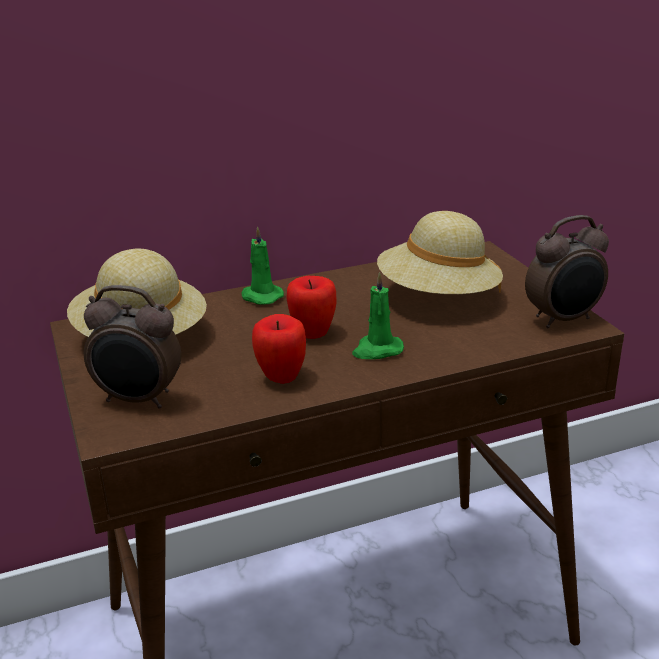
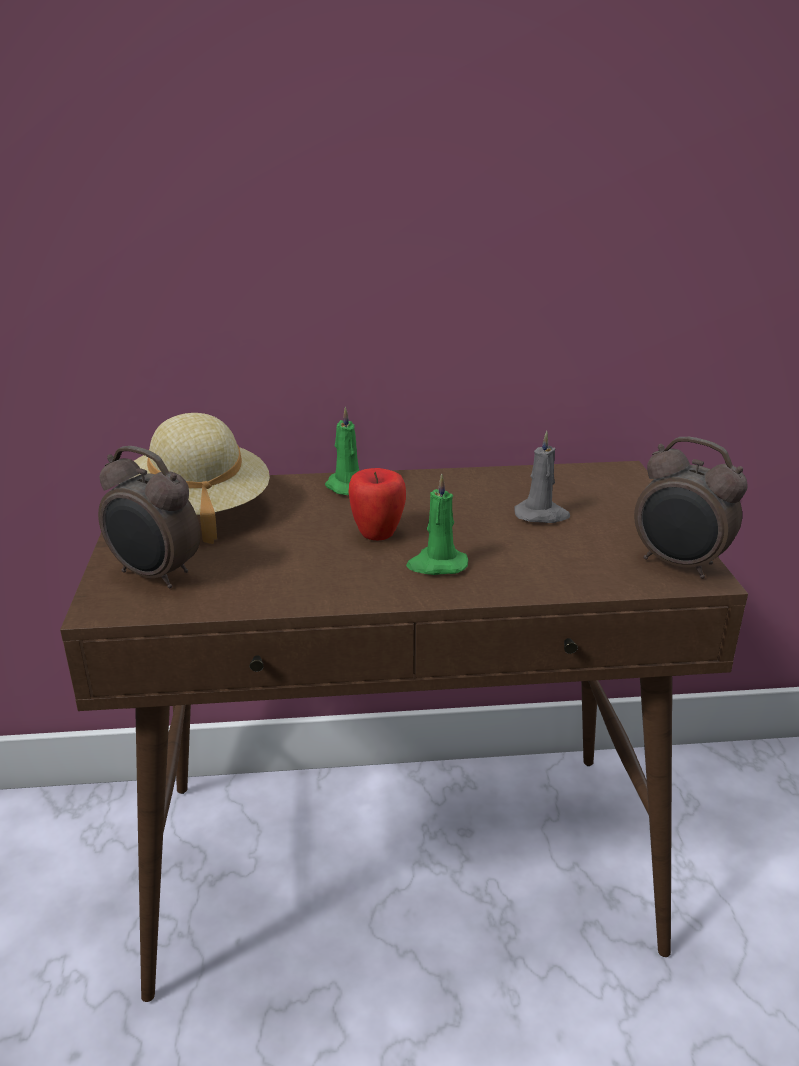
camera: 15 degrees right, 0 degrees up
(281, 377) = (314, 577): apple -> none
(438, 296) = (542, 515): beige hat -> grey candle
(563, 320) = (678, 565): alarm clock -> alarm clock turned 45 degrees clockwise

